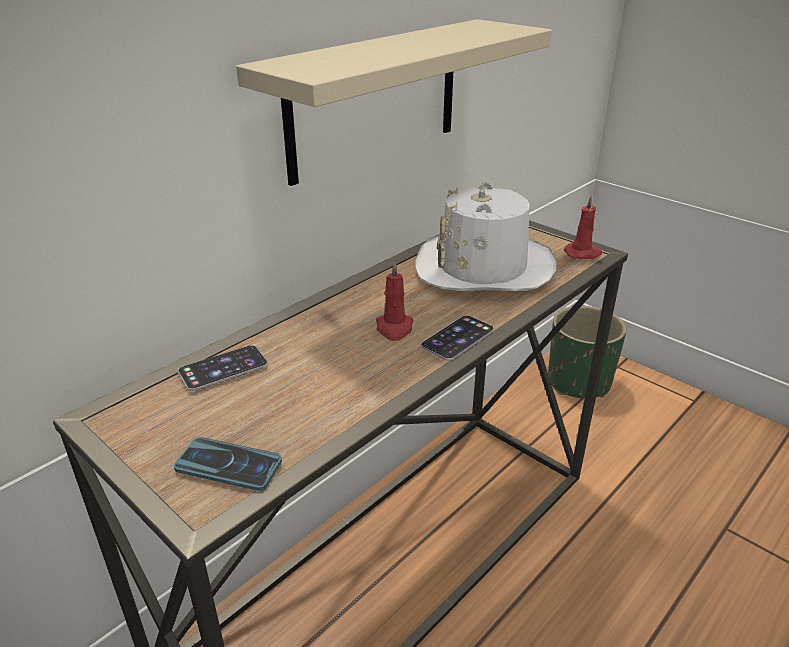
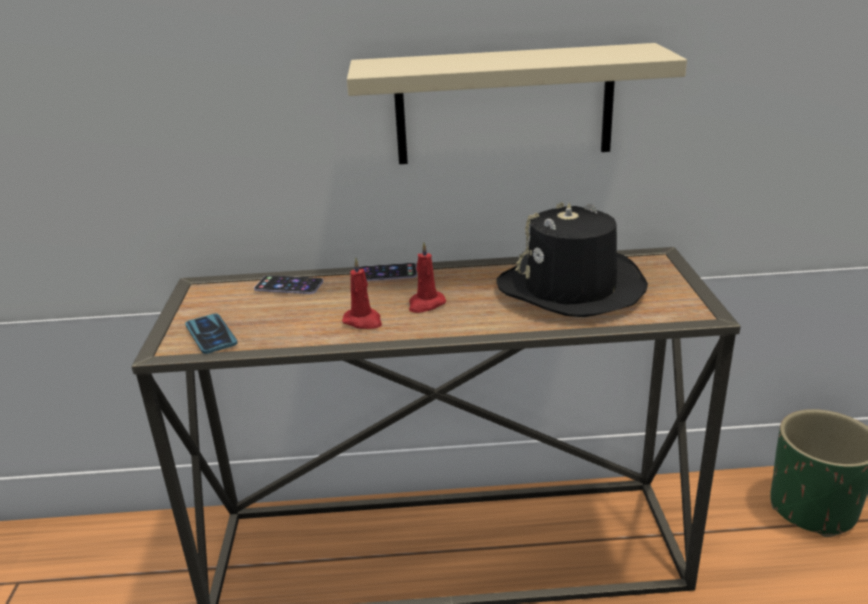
camera: 45 degrees right, 5 degrees down
(457, 338) = (454, 327): phone -> phone (385, 273)
(483, 267) = (570, 288): white hat -> black hat
(583, 253) = (687, 309): red candle -> red candle (363, 321)

